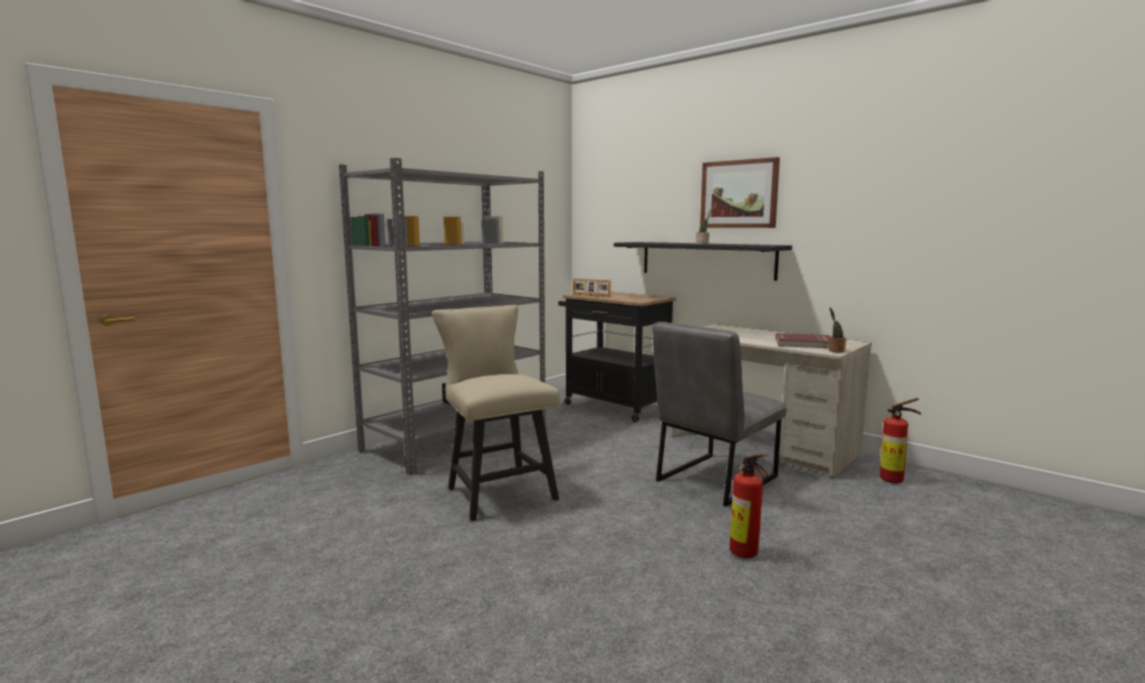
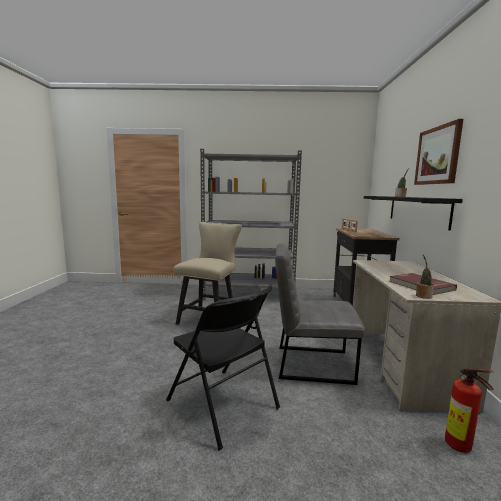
camera: 50 degrees right, 0 degrees up
(746, 555) = (222, 404): fire extinguisher -> black chair

